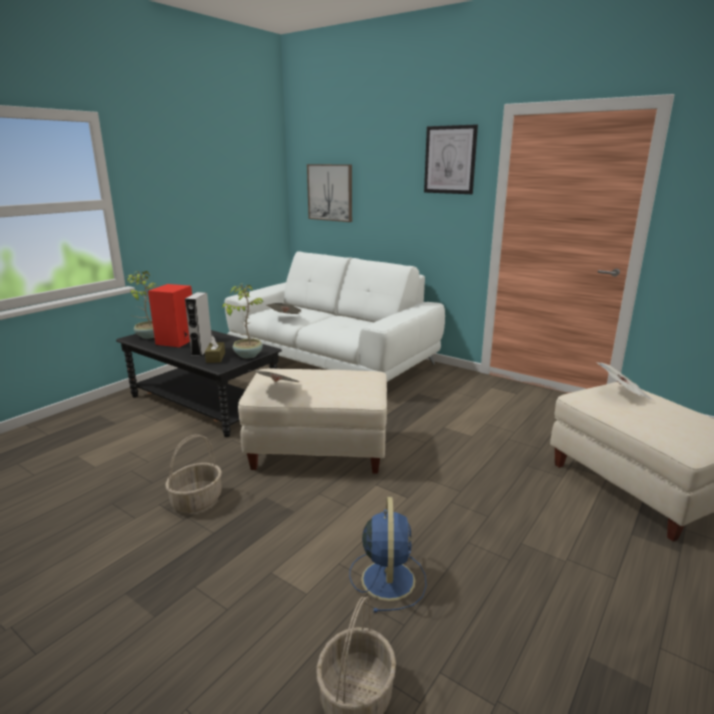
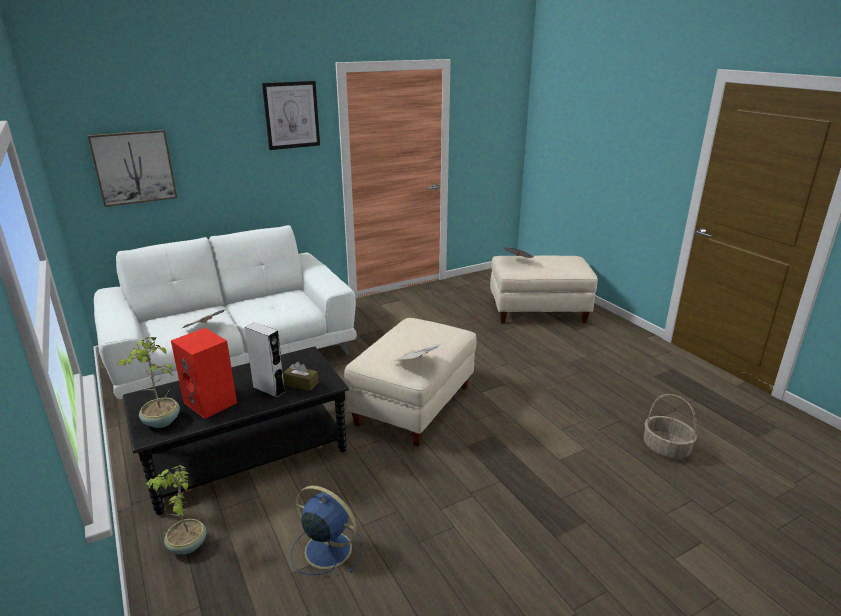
camera: 65 degrees left, 5 degrees up
(197, 500) = (448, 484): basket -> none
(247, 355) = (314, 365): potted plant -> potted plant (186, 546)
(388, 578) = (582, 414): blue fan -> blue fan (326, 549)

